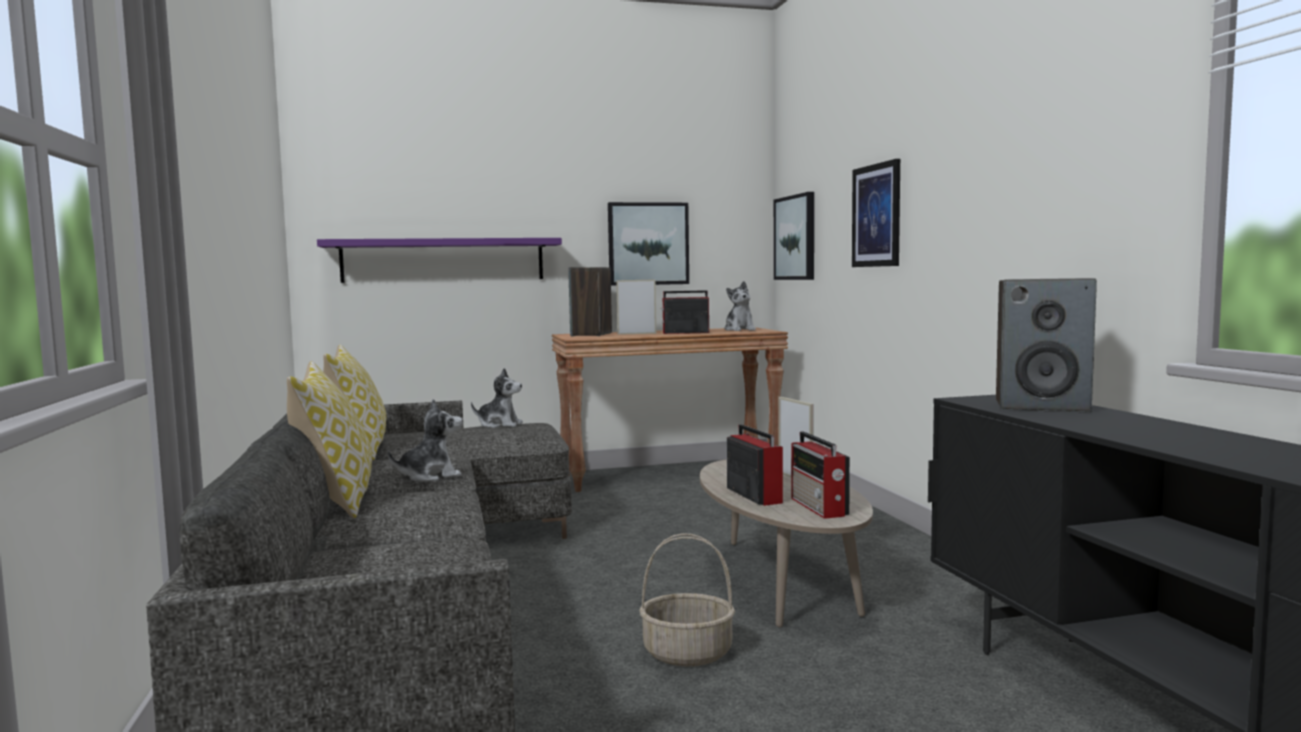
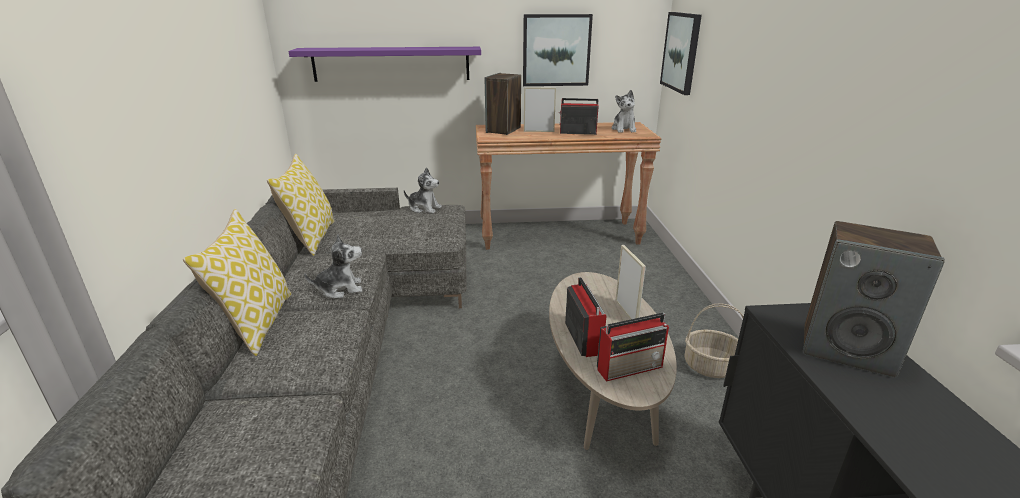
camera: 10 degrees right, 20 degrees up
(688, 653) = (506, 473): basket -> basket (711, 366)
(819, 507) = (630, 367): radio -> radio turned 105 degrees counterclockwise
(876, 215) = (749, 58): picture -> none

